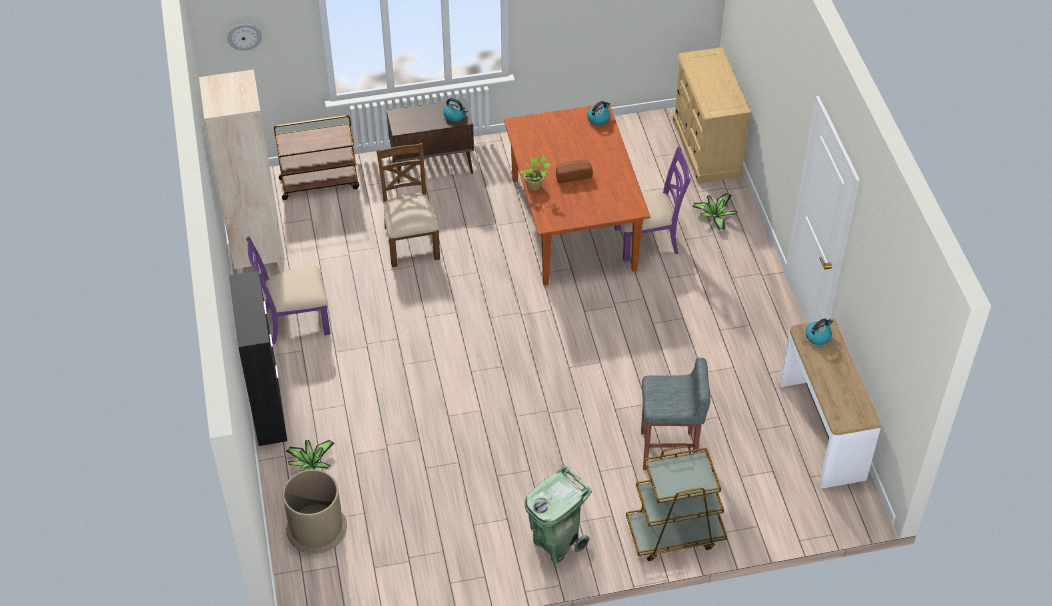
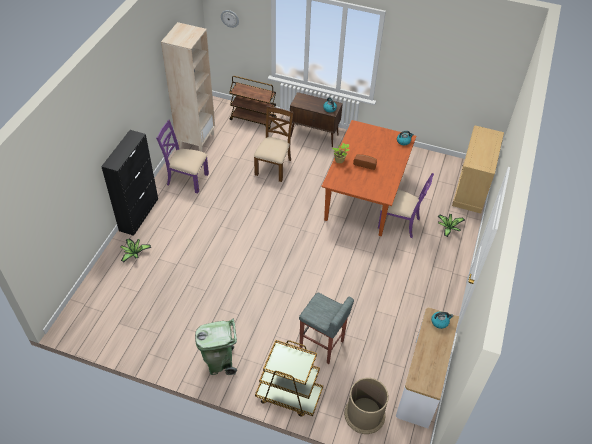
camera: 30 degrees right, 0 degrees up
(316, 527) = (109, 286): brown trash can -> brown trash can (364, 414)

